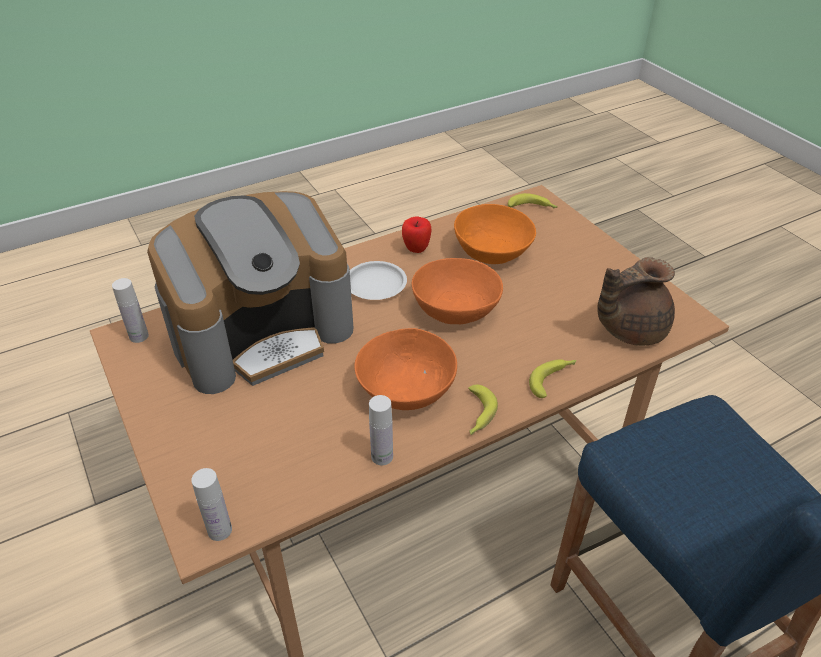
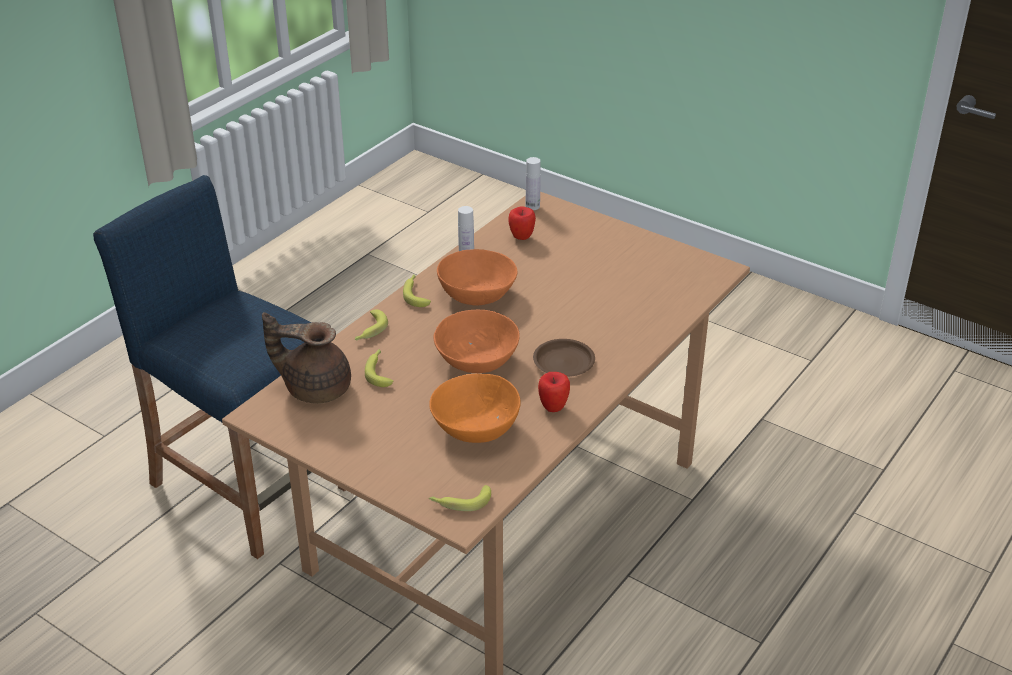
camera: 155 degrees right, 5 degrees down
(139, 336) = (707, 272): white bottle -> none
(262, 332) = (619, 300): coffee machine -> none
(287, 467) = (521, 237): none -> apple
(375, 284) = (564, 362): white plate -> brown plate
(558, 327) = (379, 371): none -> banana
(629, 329) = (315, 387): brown teapot -> brown teapot turned 120 degrees counterclockwise

